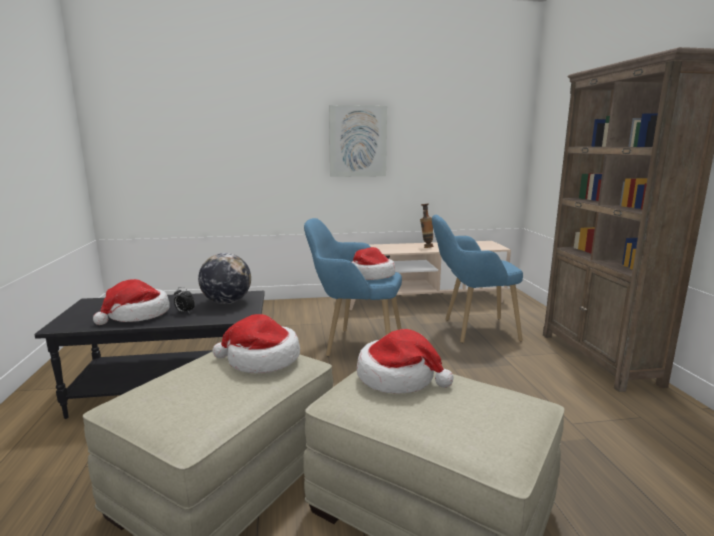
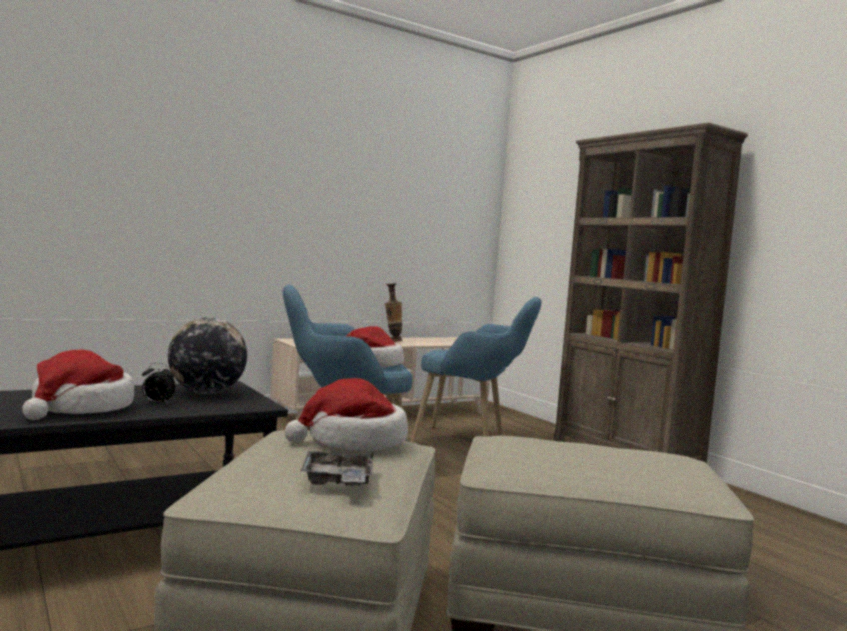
camera: 25 degrees left, 10 degrees down
(197, 403) = (338, 481): none -> grey tray
(357, 141) = (304, 195): picture -> none
(398, 378) = (536, 446): hat -> none
(470, 330) = (471, 443): blue armchair -> blue armchair turned 135 degrees counterclockwise

